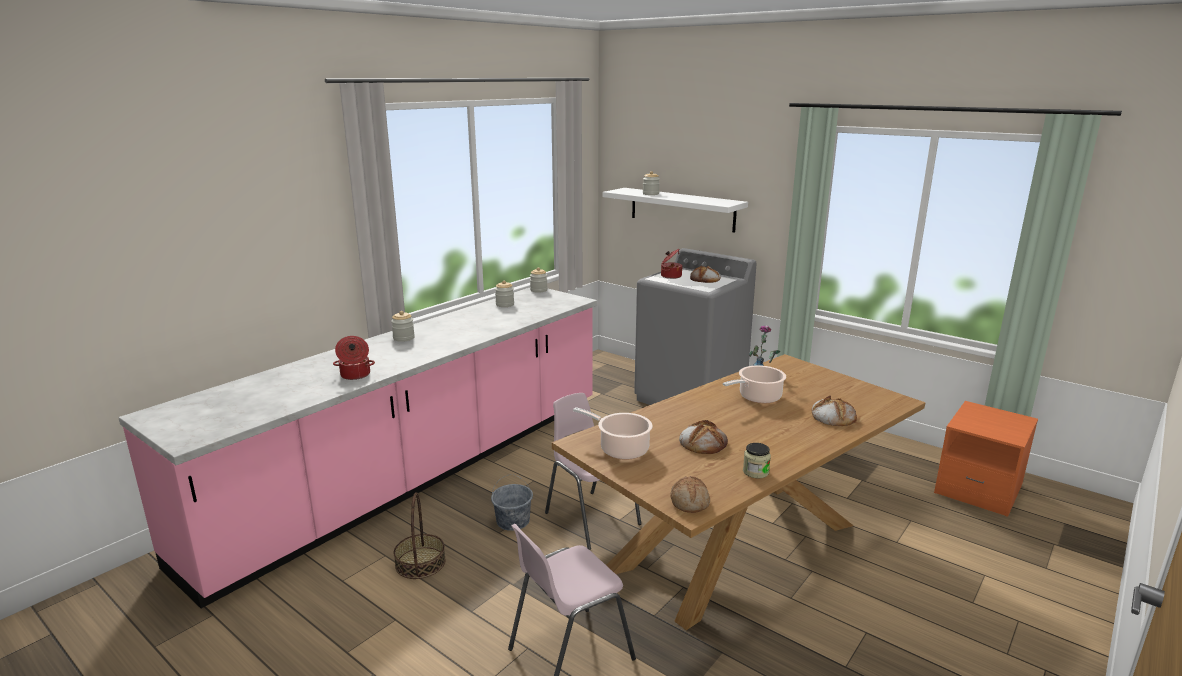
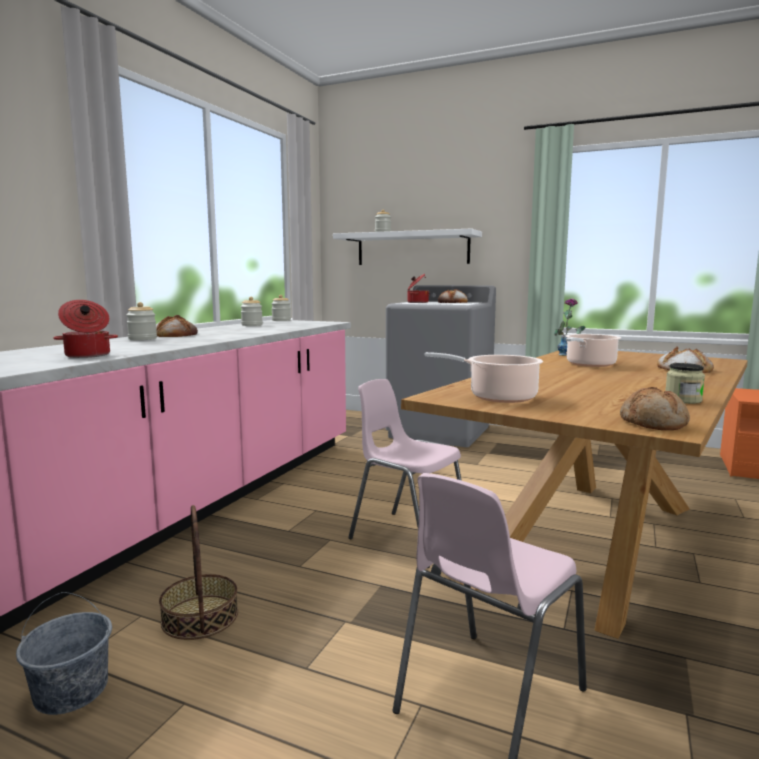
camera: 15 degrees left, 10 degrees down
(512, 521) = (311, 552): grey bucket -> grey bucket (70, 691)
(703, 442) = (585, 388): bread -> bread (174, 334)

